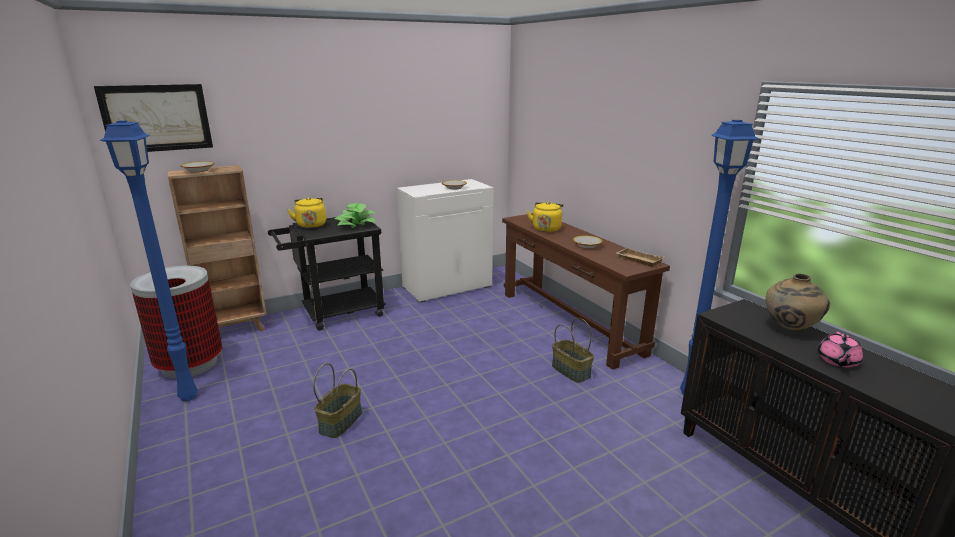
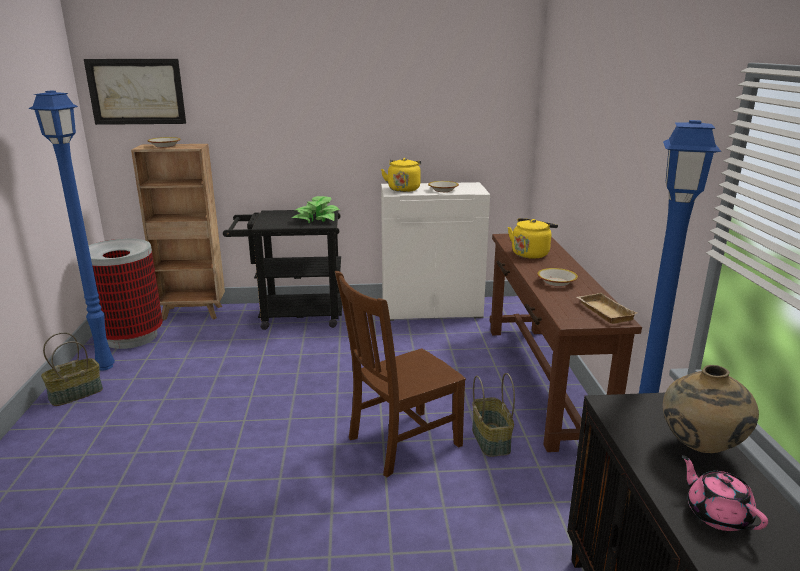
camera: 25 degrees right, 0 degrees up
(311, 224) = (274, 214): yellow kettle -> yellow kettle (403, 189)
(340, 421) = (204, 426): basket -> basket (76, 393)
(512, 390) = (401, 442): none -> brown chair
(837, 361) = (717, 514): pink teapot -> pink teapot turned 105 degrees clockwise

